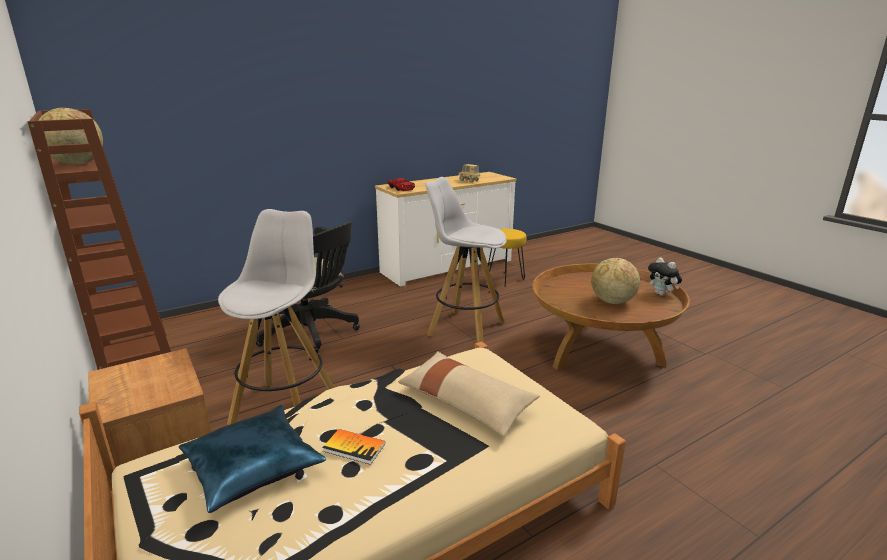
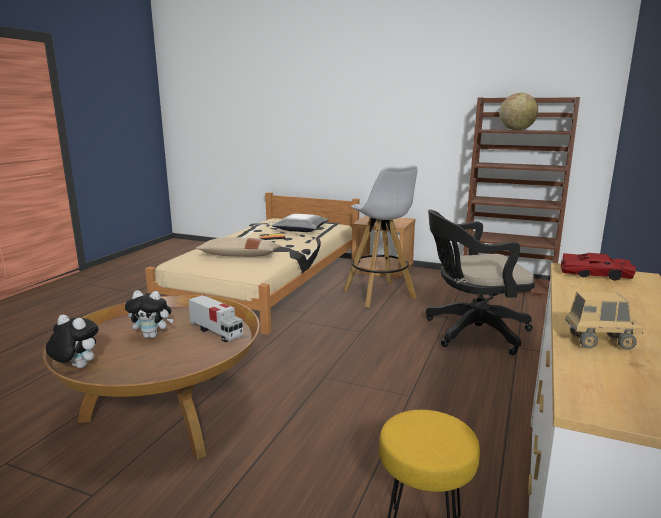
camera: 145 degrees right, 5 degrees down
(252, 466) = (301, 229): blue pillow -> grey pillow
(465, 328) = (348, 386): white stool -> none
(563, 293) = (216, 332): none -> toy truck
(612, 301) = (152, 336): globe -> plush toy

